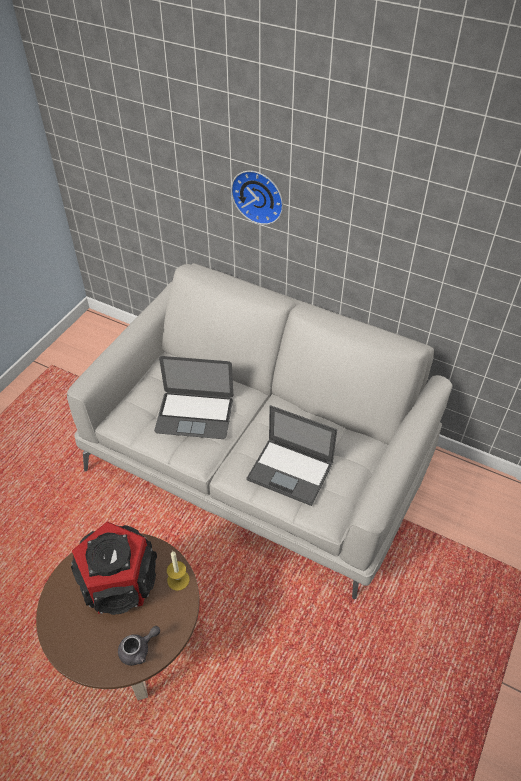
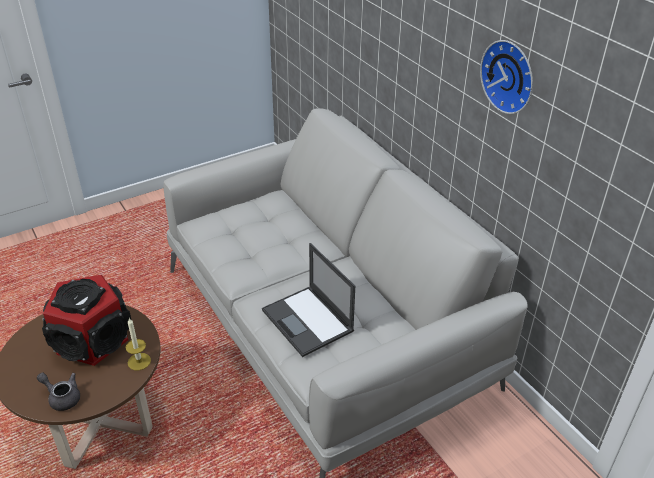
camera: 30 degrees right, 10 degrees down
(139, 649) = (62, 397): grey teapot -> grey teapot turned 150 degrees counterclockwise
(194, 415) = (262, 243): laptop -> none
(259, 195) = (396, 50): wall clock -> wall clock (510, 76)

